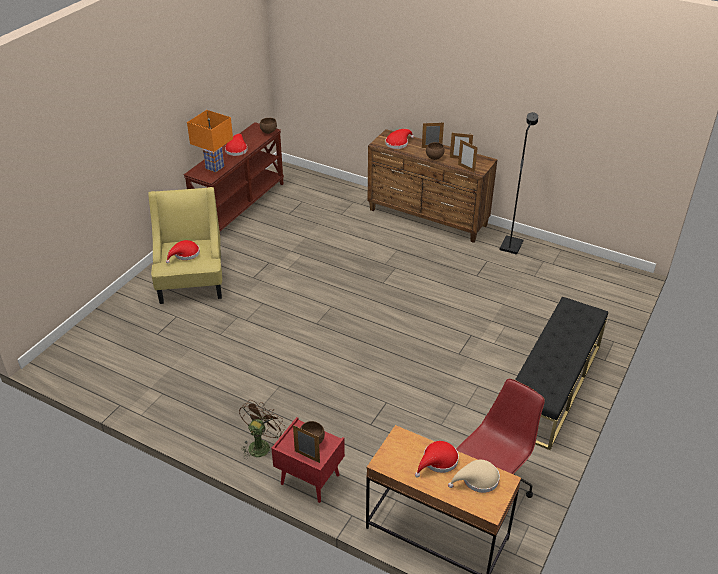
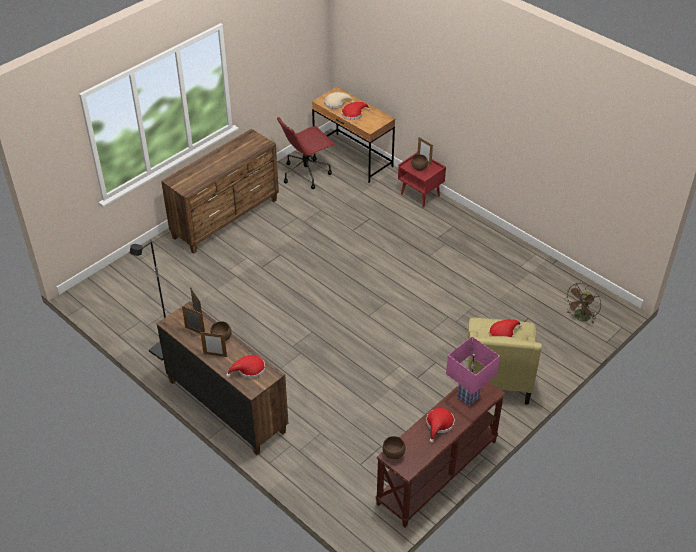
camera: 165 degrees left, 5 degrees up
(215, 167) = (468, 397): orange table lamp -> pink table lamp
(261, 444) = (449, 219): brown fan -> brown fan (580, 318)
(552, 386) = (226, 219): black bench -> brown dresser

